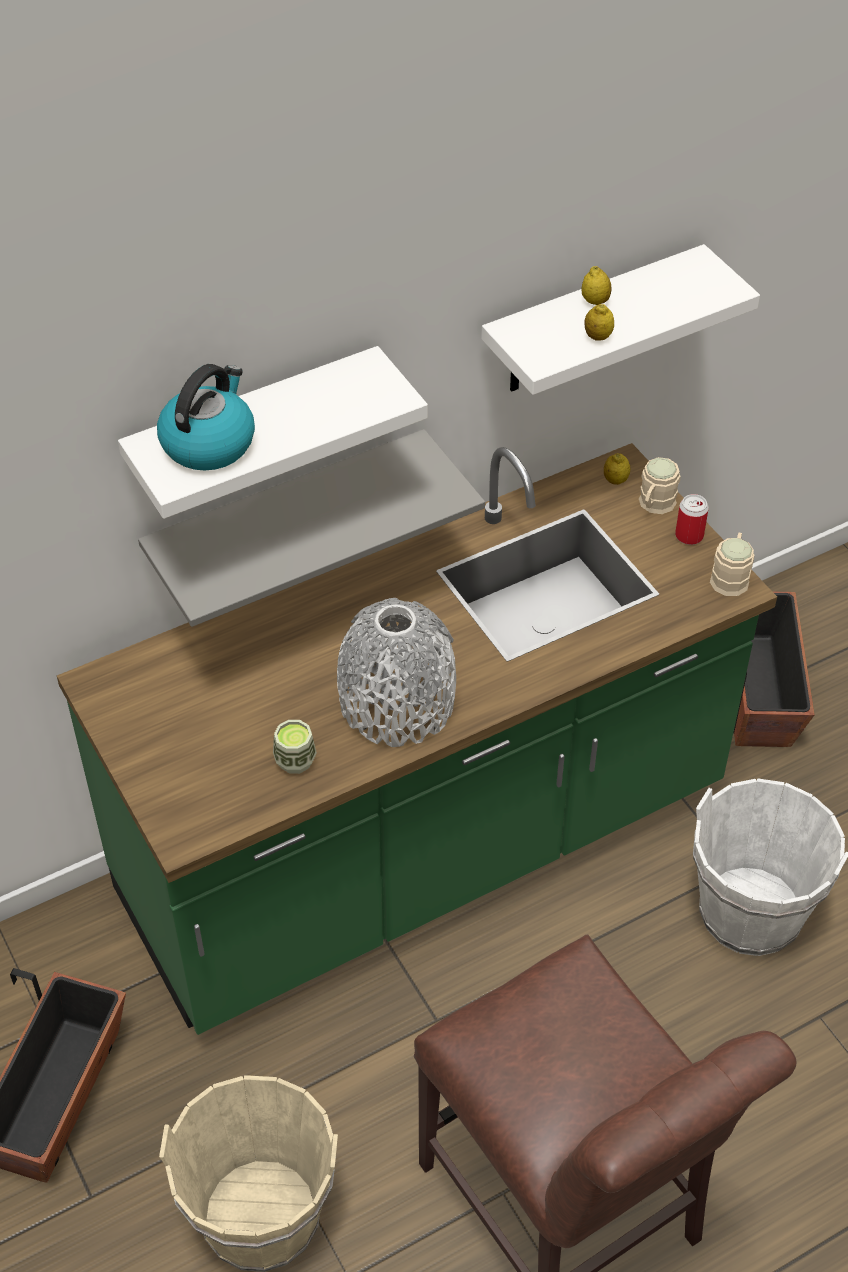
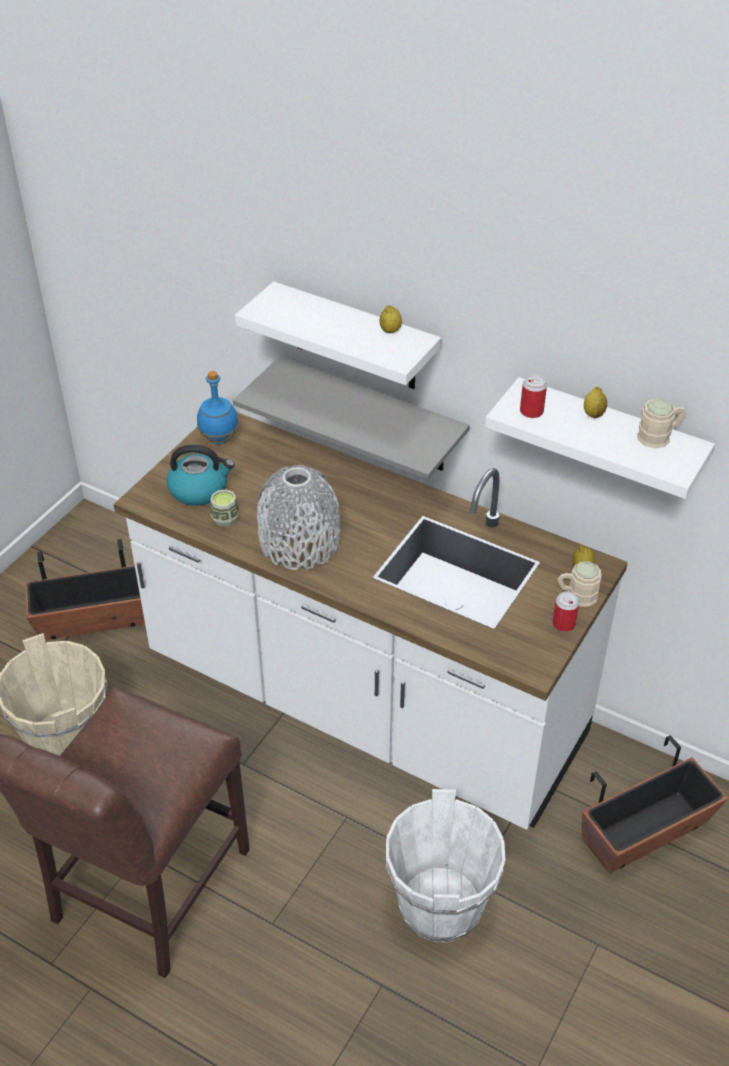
camera: 60 degrees right, 5 degrees down
(127, 703) = (219, 438): none -> blue bottle
(208, 443) = (297, 310): kettle -> kettle (199, 489)
(424, 846) = (364, 700): green counter -> white counter
(553, 343) = (531, 411): none -> can
(598, 336) = (558, 428): lemon -> lemon (390, 331)
(730, 576) = (544, 660): beige mug -> beige mug (659, 436)

